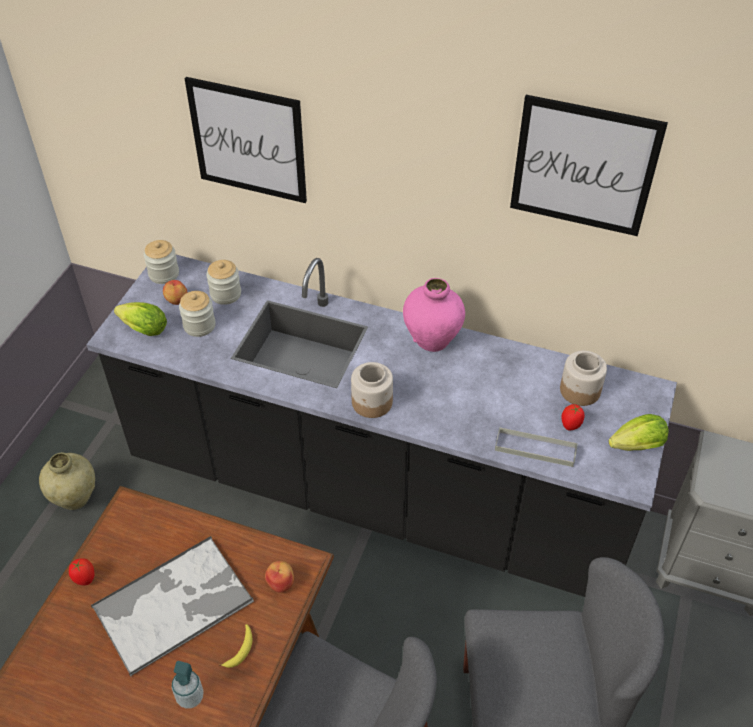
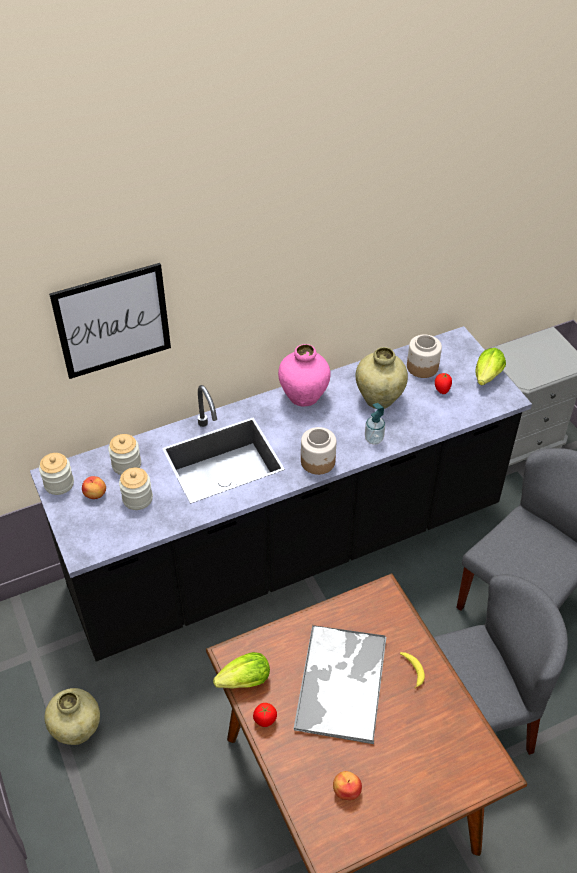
camera: 45 degrees left, 0 degrees up
(141, 329) = (97, 532): lettuce -> lettuce (241, 682)
(190, 697) = (420, 720): soap dispenser -> soap dispenser (374, 439)
(281, 582) = (386, 614): apple -> apple (346, 790)
(497, 390) = (379, 399): none -> beige vase
(535, 449) = (440, 418): grey tray -> none
(584, 166) = (385, 204): picture -> none

